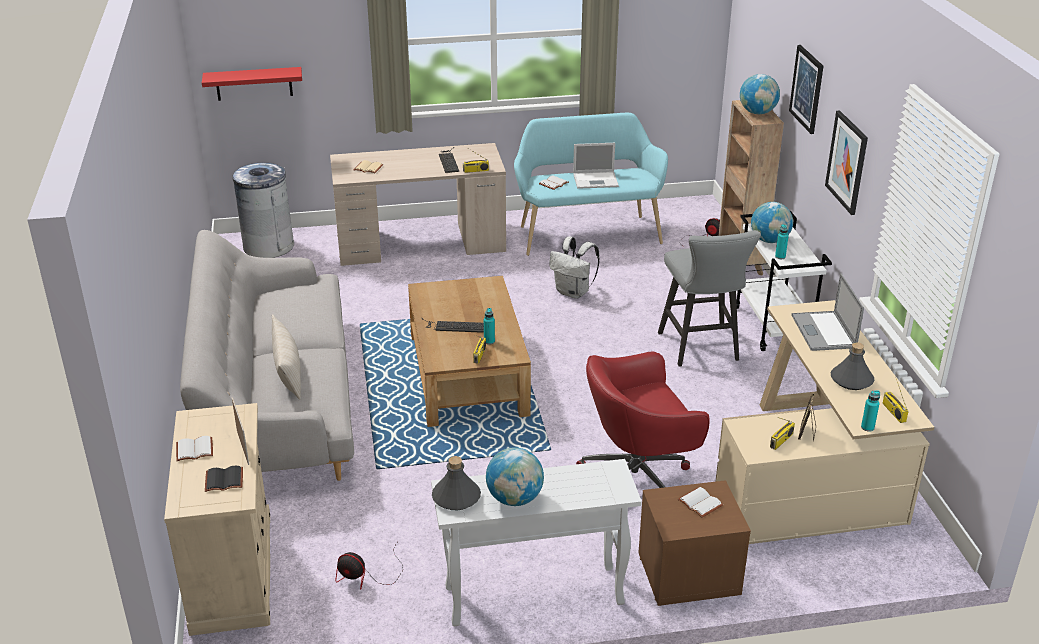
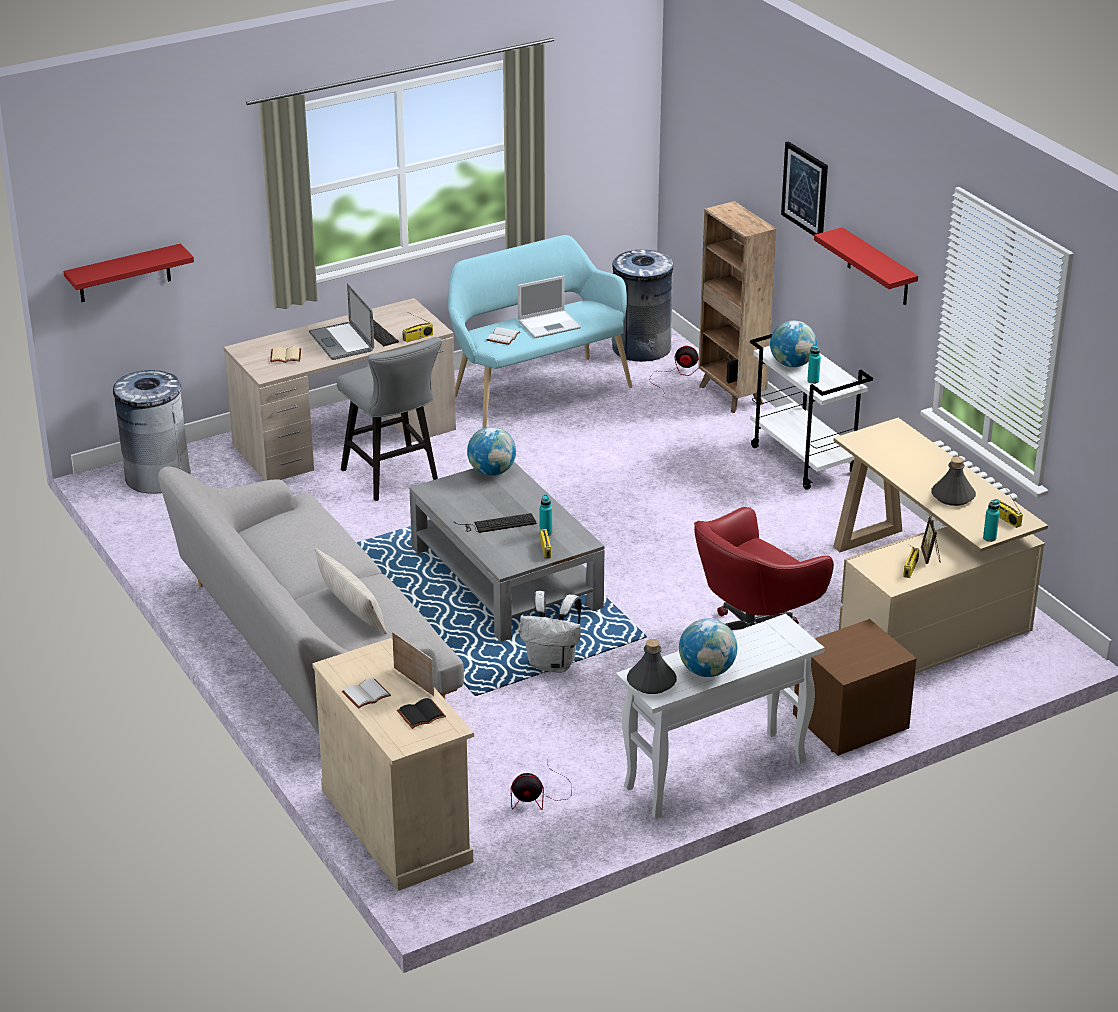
camera: 20 degrees left, 0 degrees up
(467, 373) = (505, 577): brown coffee table -> grey coffee table
(573, 292) = (565, 463): white backpack -> white backpack (553, 664)
(687, 216) = (641, 348): none -> grey trash can
(698, 503) = (856, 644): white book -> none
(701, 349) = (742, 500): grey stool -> grey stool (394, 479)
(757, 112) = (741, 220): globe -> globe (492, 472)
(823, 331) = (902, 452): laptop -> laptop (341, 341)
(847, 162) = (878, 268): picture -> red shelf

